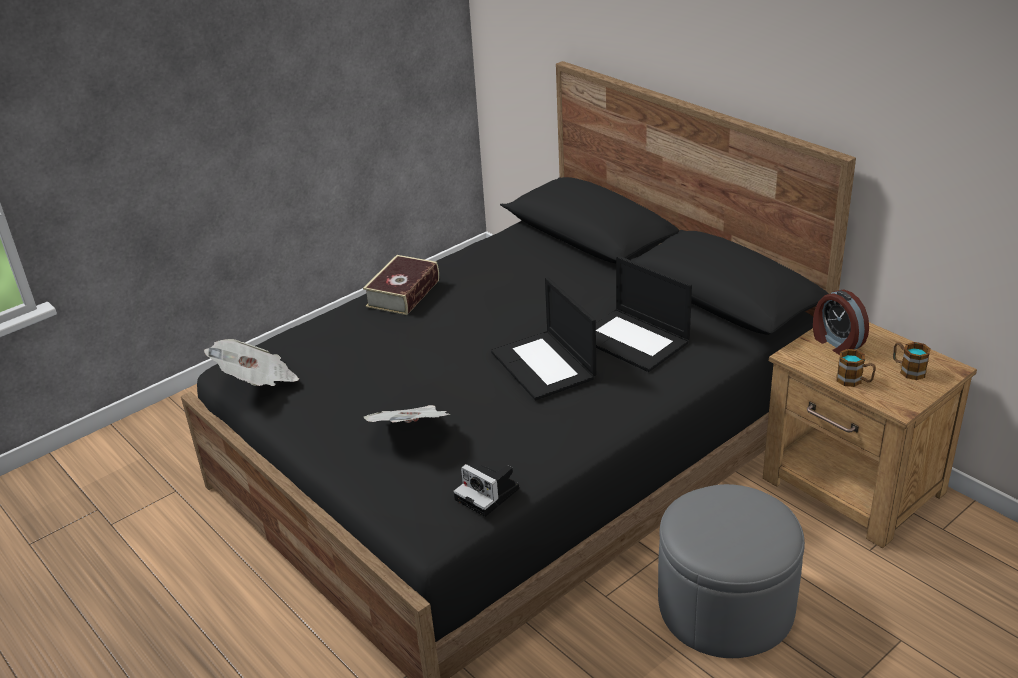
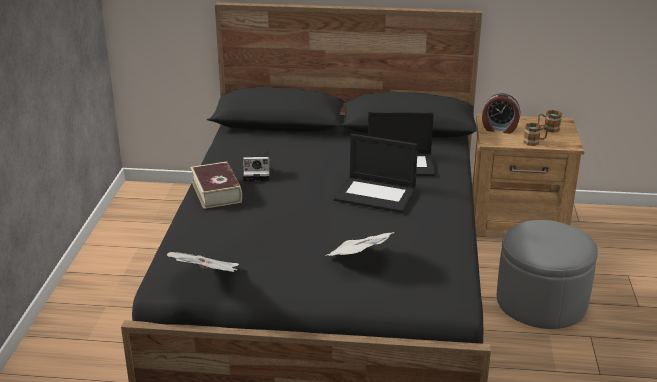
camera: 45 degrees left, 5 degrees down
(489, 494) = (457, 267): camera -> camera (258, 173)

